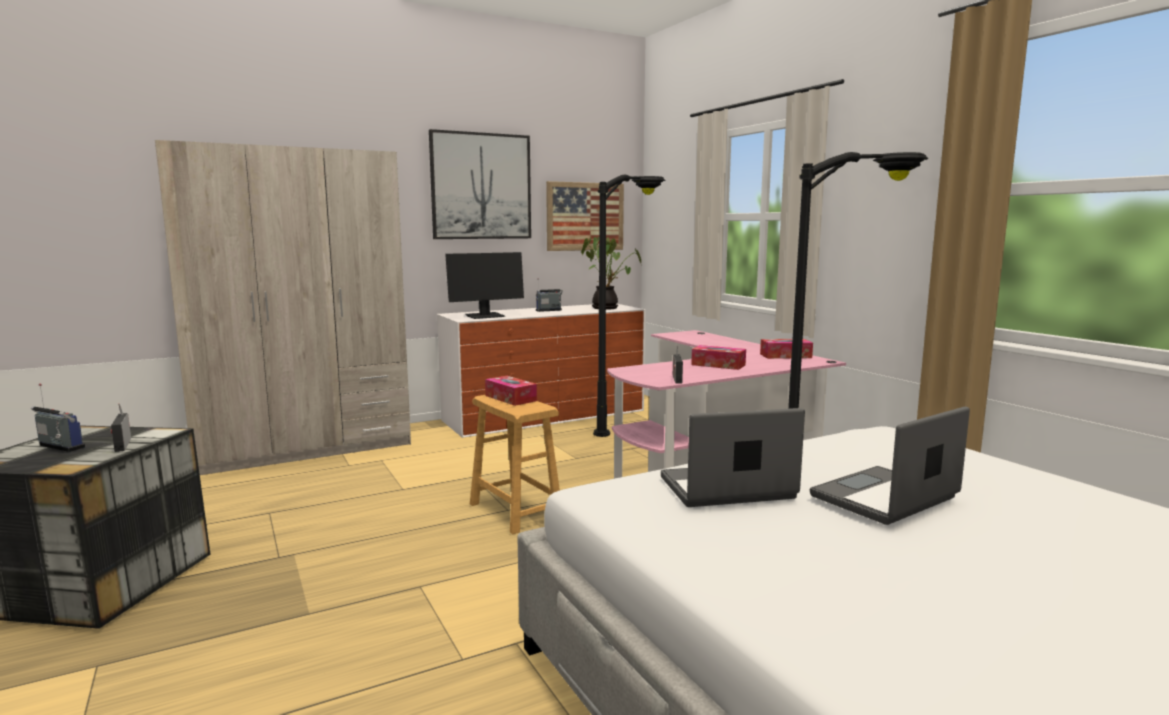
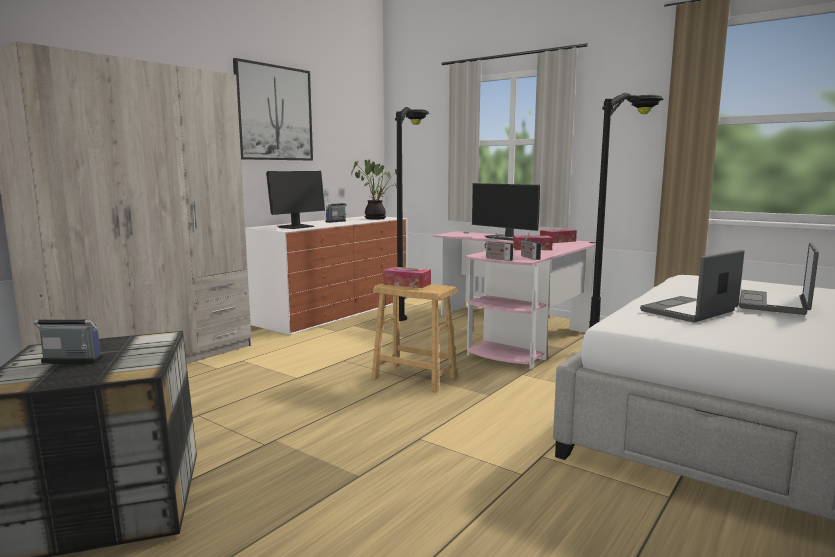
camera: 25 degrees left, 0 degrees up
(122, 444) = (142, 349): radio -> radio (497, 259)
(585, 216) = (348, 143): picture -> none
(730, 346) = (508, 238): none -> monitor

